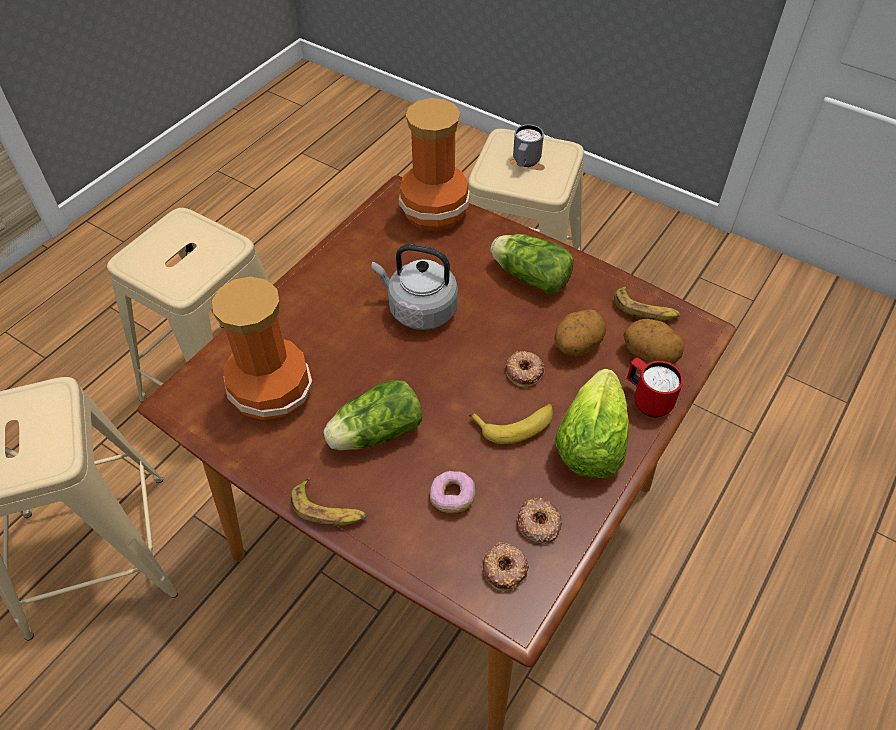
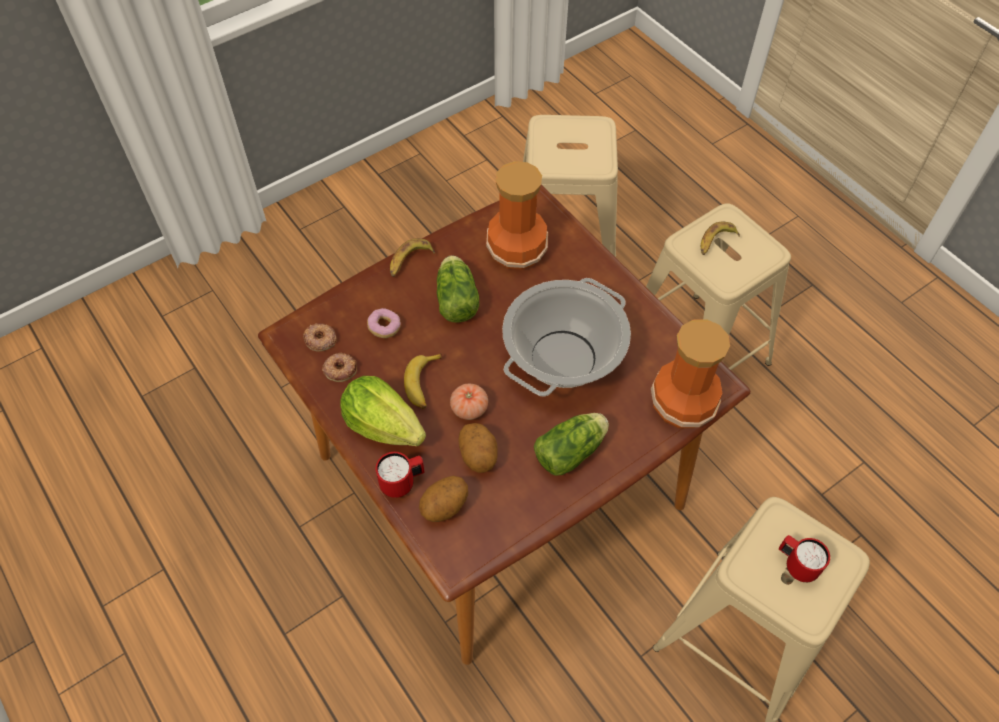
camera: 110 degrees right, 5 degrees up
(419, 310) = (563, 357): grey kettle -> cooking pot
(524, 371) = (469, 408): donut -> tomato
(525, 163) = (796, 565): grey mug -> red mug
(645, 310) = (495, 528): banana -> banana (715, 242)

